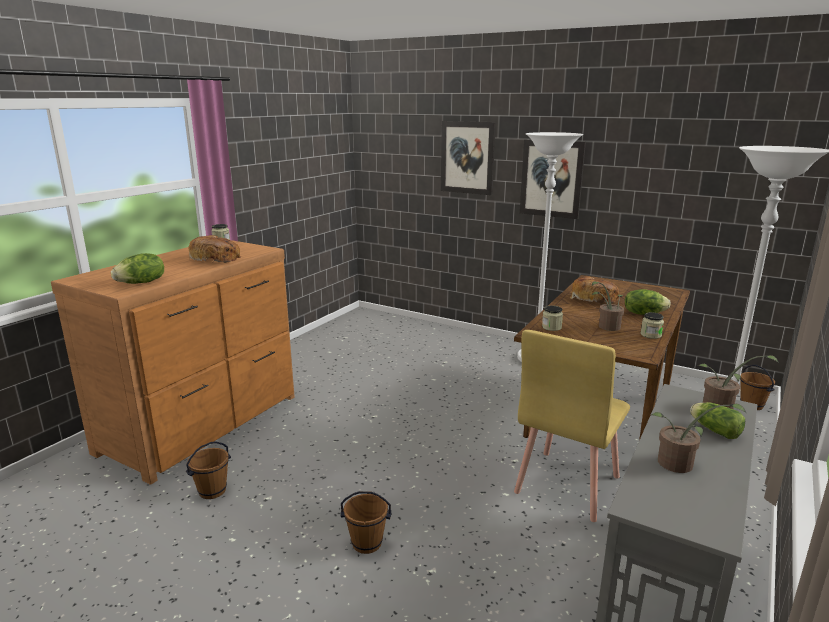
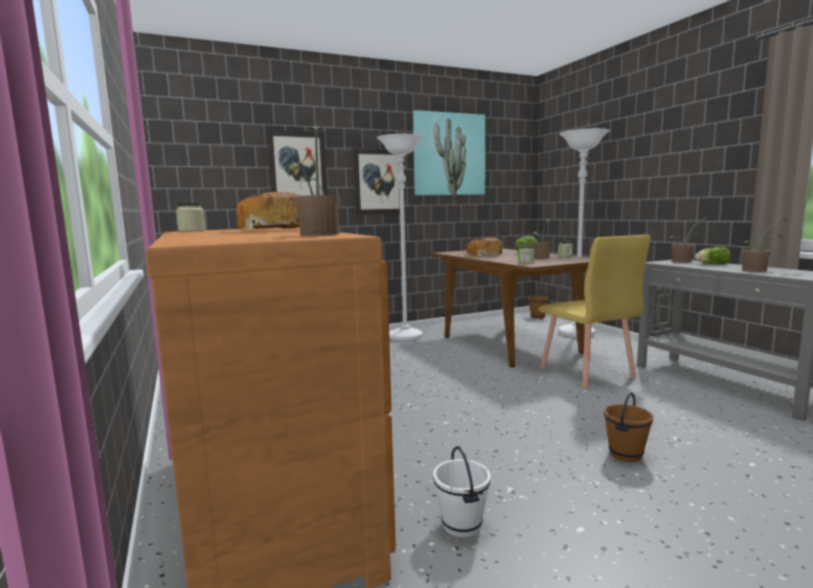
camera: 55 degrees left, 10 degrees down
(142, 283) = (318, 234): lettuce -> potted plant
(212, 491) = (461, 525): brown bucket -> white bucket
(655, 149) = (448, 154): none -> picture

